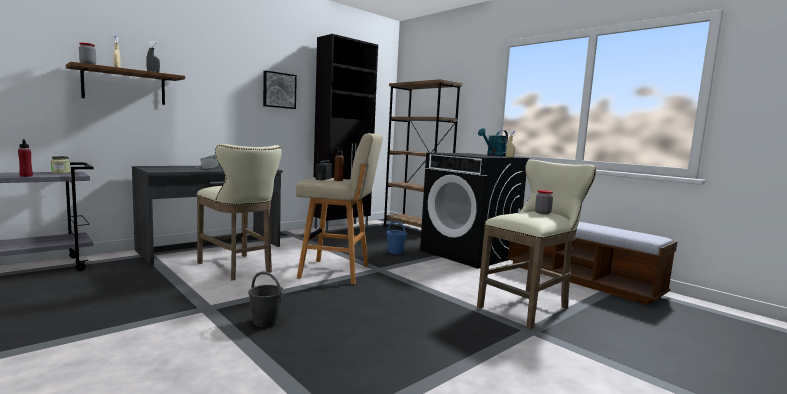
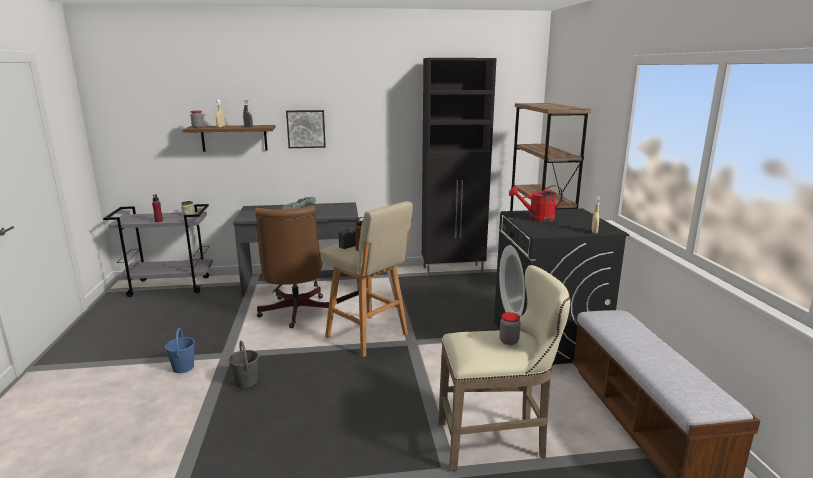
camera: 35 degrees right, 10 degrees up
(238, 268) = (295, 313): beige stool -> brown office chair
(279, 90) = (380, 123): picture -> picture (306, 129)
(395, 252) = (463, 319): blue bucket -> blue bucket (183, 368)
(460, 154) = (537, 219): none -> red watering can
(494, 155) = (584, 224): turquoise watering can -> none

